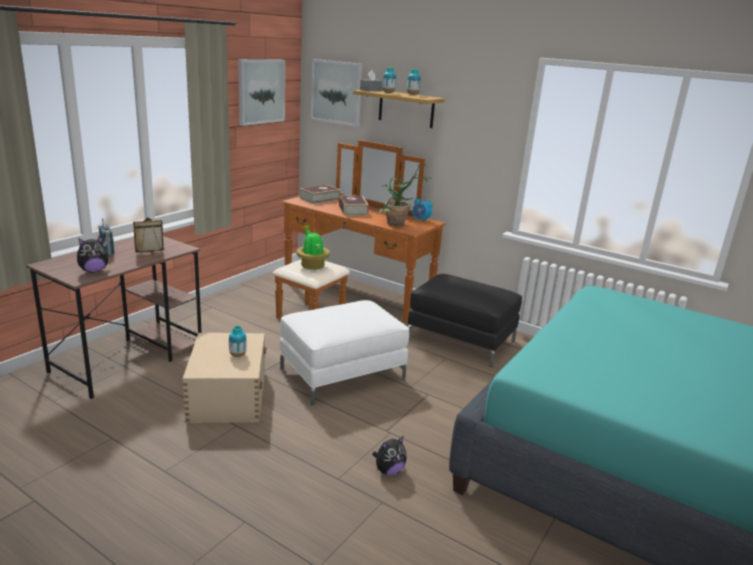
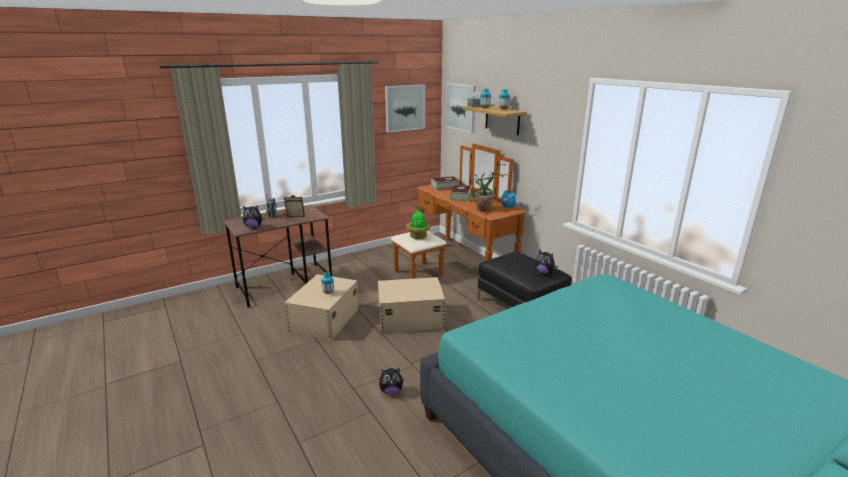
camera: 25 degrees right, 0 degrees up
(342, 374) = (409, 318): white ottoman -> beige storage box
(496, 294) = (544, 272): none -> plush toy

